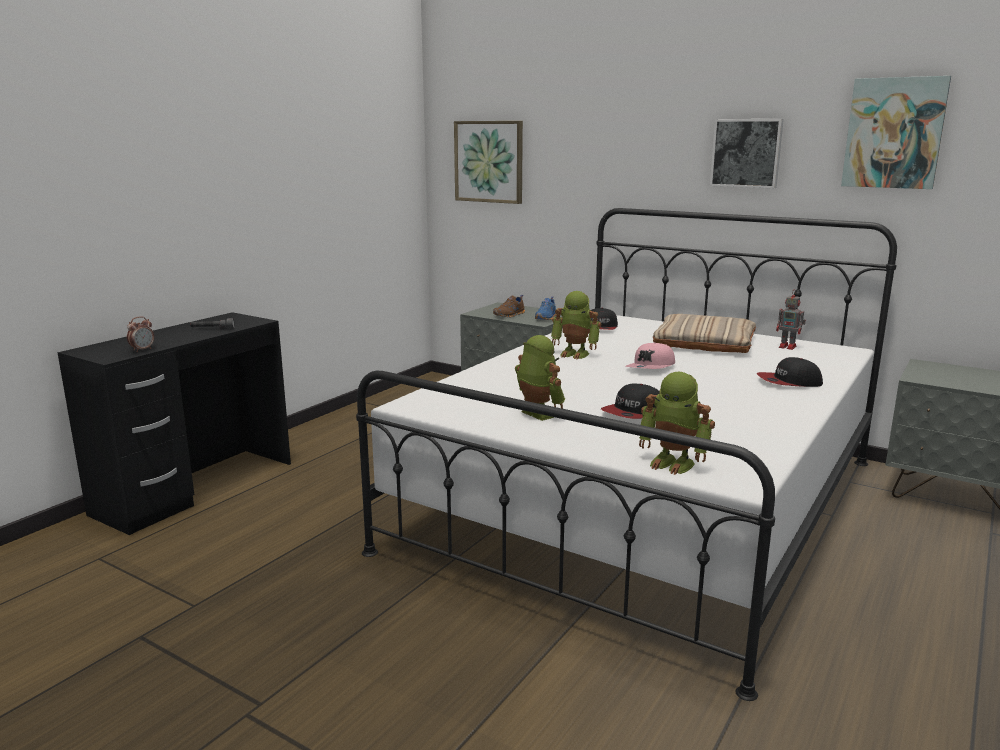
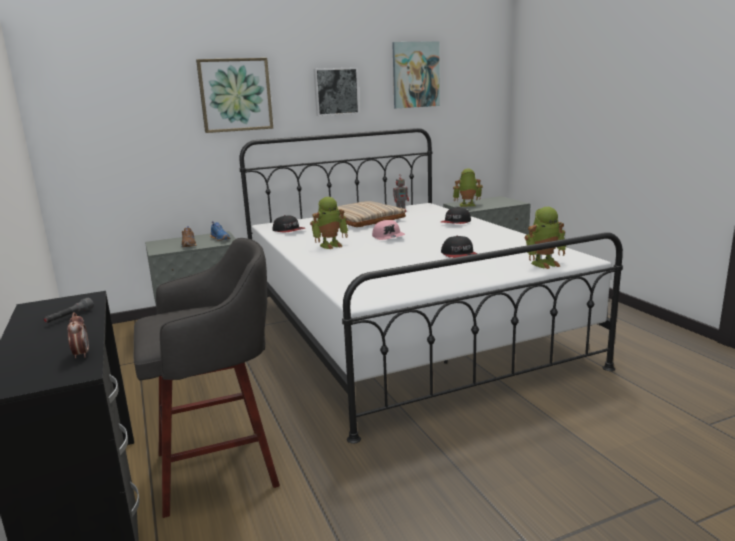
camera: 55 degrees left, 0 degrees up
(279, 510) = (221, 468): none -> grey stool
(489, 161) = (110, 114): picture -> picture (235, 95)
(537, 414) = (431, 273): toy robot -> toy robot (467, 205)

